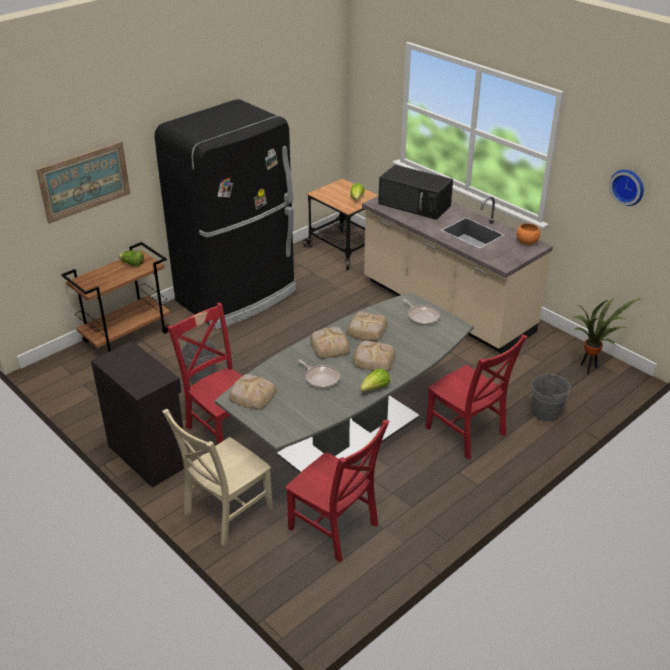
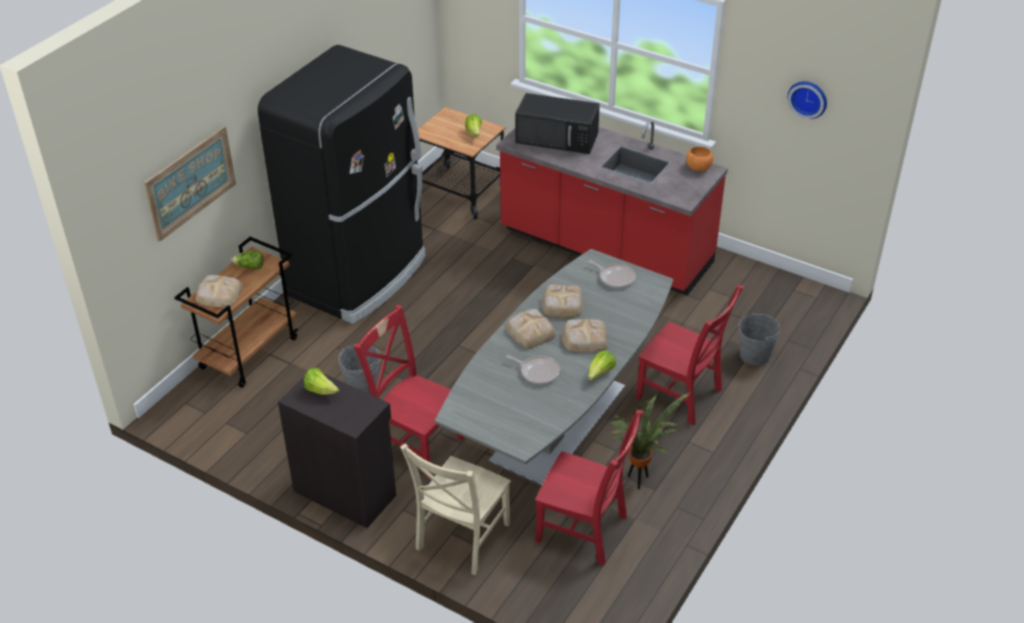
camera: 15 degrees left, 5 degrees up
(129, 358) = (321, 390): none -> lettuce
(252, 394) = (472, 405): bread -> bread (218, 294)
(446, 307) = (605, 248): beige counter -> red counter
(589, 369) = (783, 296): potted plant -> potted plant (639, 480)

